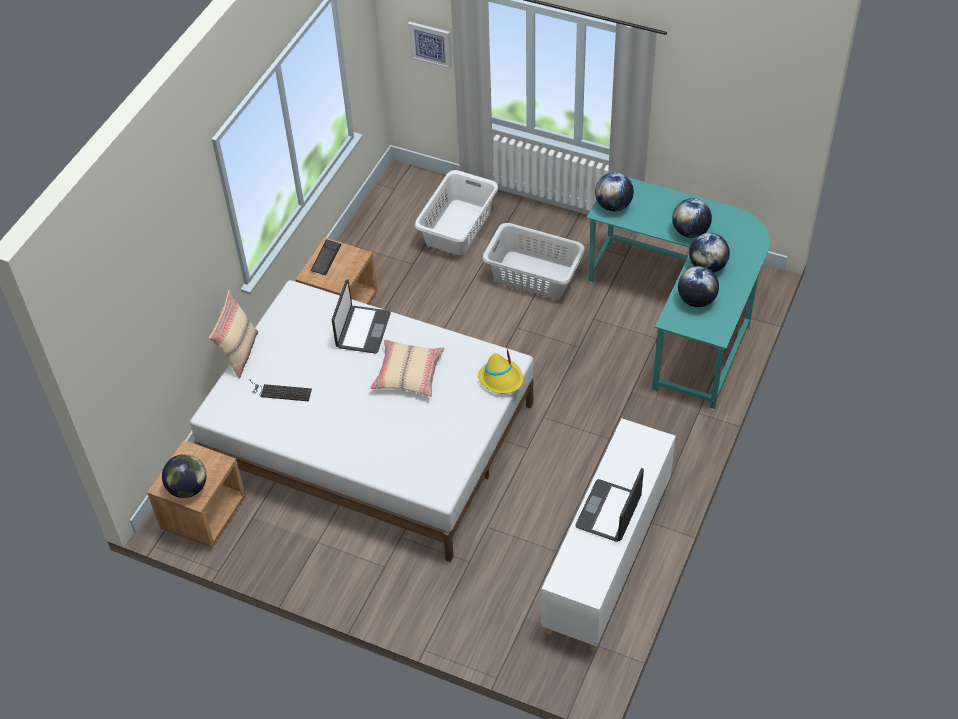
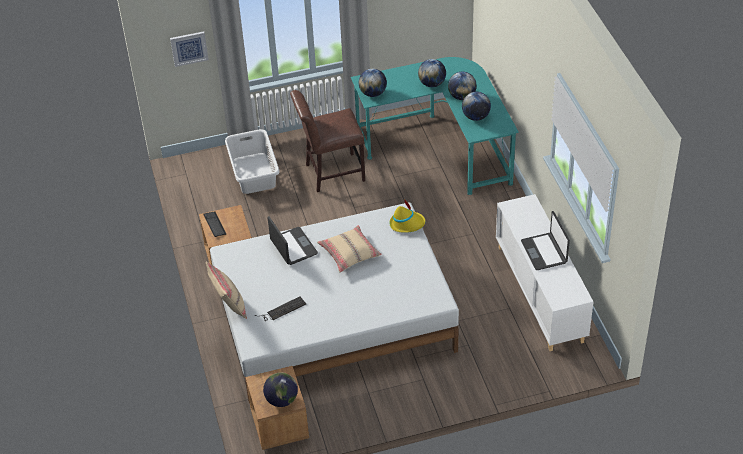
camera: 40 degrees left, 5 degrees down
(533, 274) = (331, 173): grey laundry basket -> brown chair

